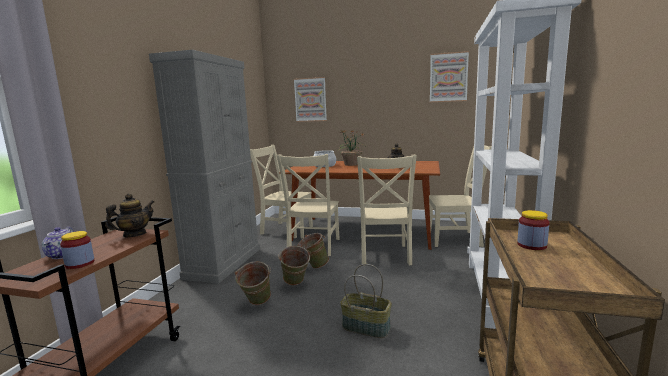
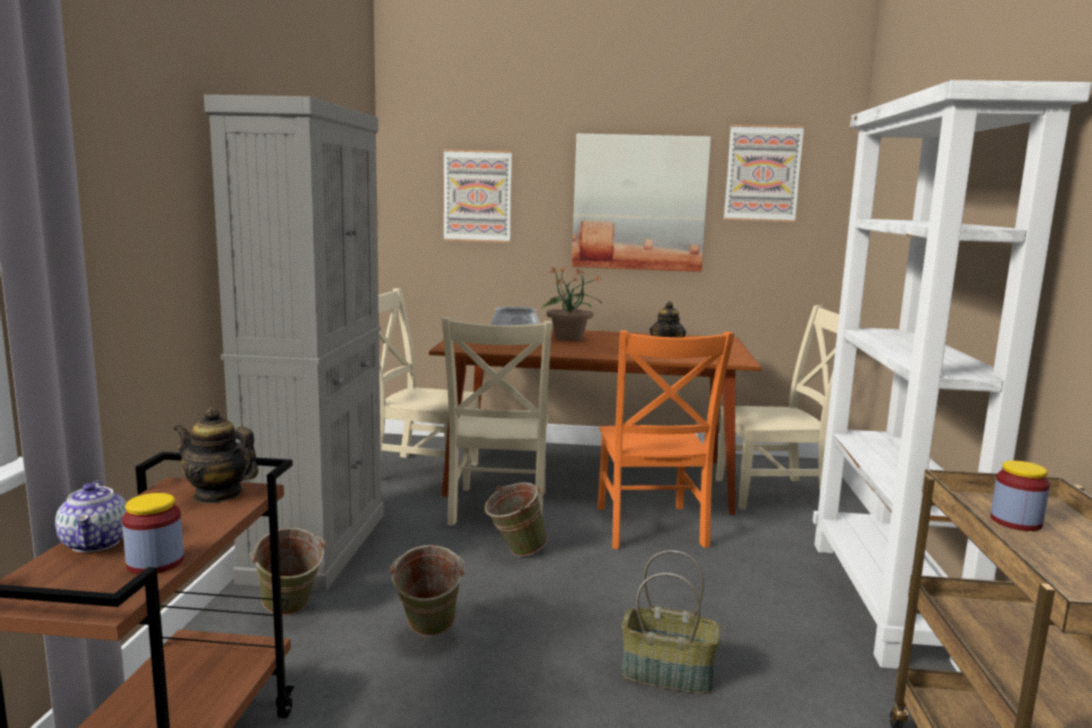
camera: 10 degrees left, 0 degrees up
(134, 234) = (217, 495): teapot -> teapot turned 105 degrees counterclockwise
(295, 284) = (493, 590): green bucket -> green bucket (289, 613)
(384, 256) = (650, 529): beige chair -> orange chair
(387, 97) = (639, 203): none -> picture

